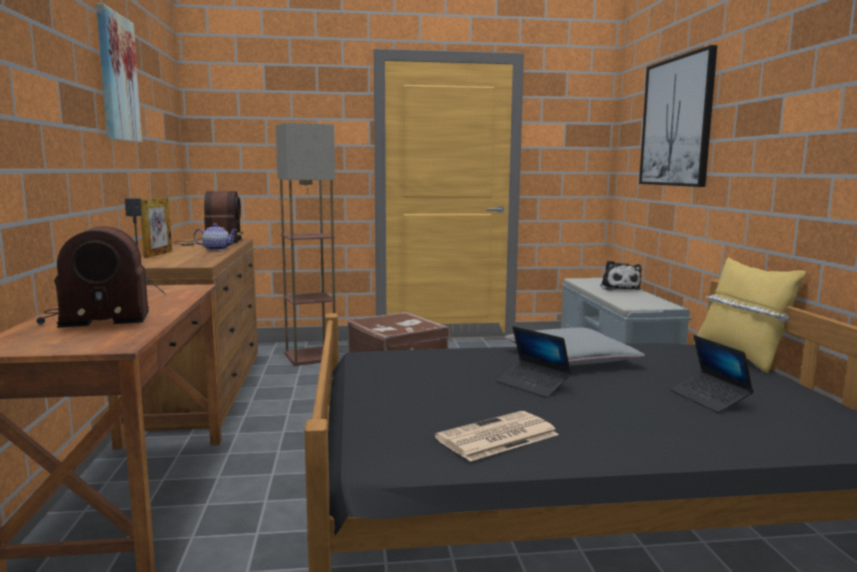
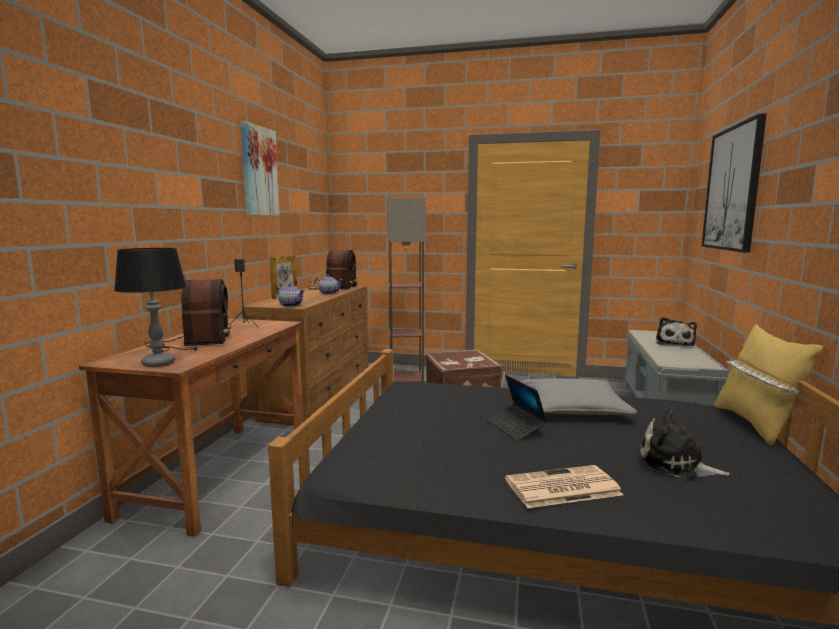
camera: 20 degrees right, 0 degrees up
(82, 344) = (158, 363): none -> table lamp
(94, 318) = (192, 343): radio -> radio turned 105 degrees counterclockwise
(187, 264) = (290, 305): none -> teapot
(496, 437) = (441, 471): newspaper -> newspaper (561, 488)
(709, 398) = (675, 464): laptop -> plush toy

